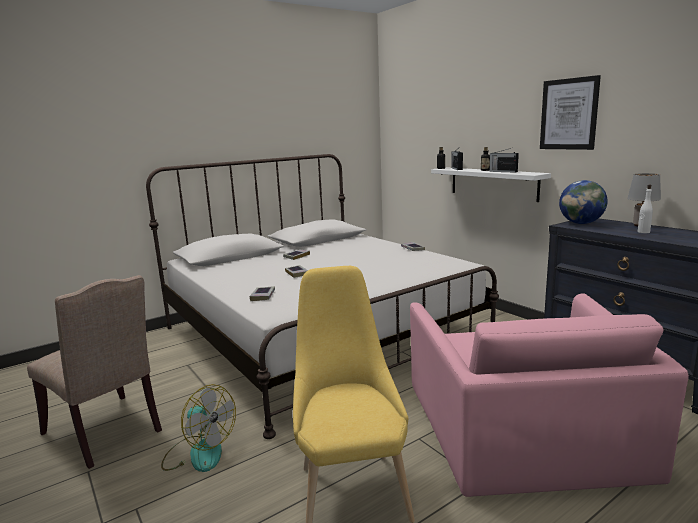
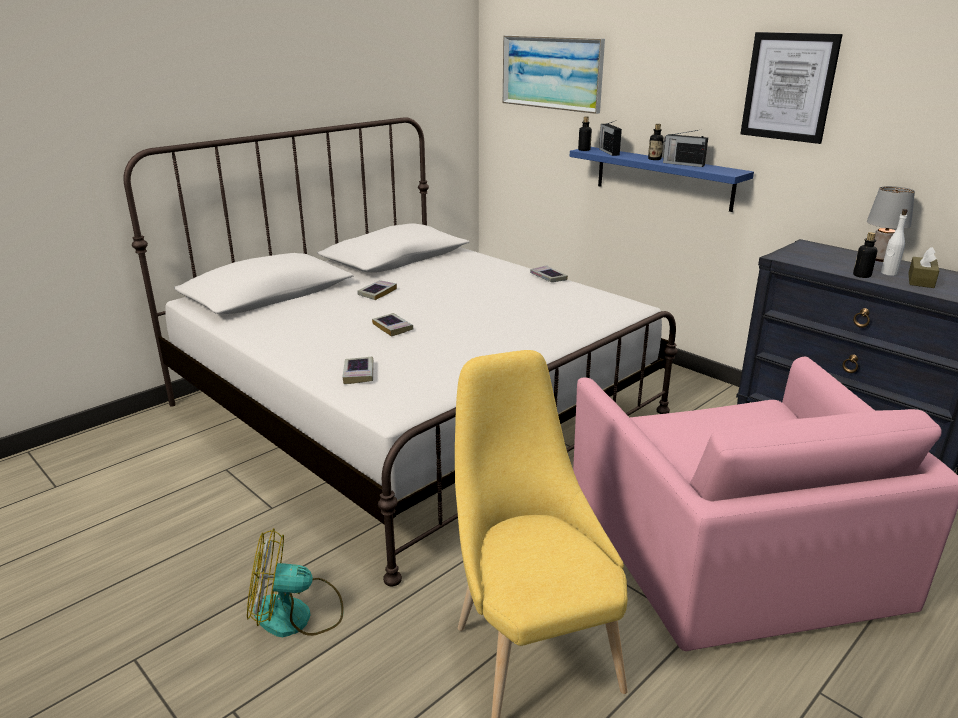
camera: 10 degrees left, 10 degrees up
(107, 432) = (140, 593): beige chair -> none
(199, 452) = (297, 615): fan -> fan turned 150 degrees clockwise
(422, 123) = (552, 72): none -> picture
(493, 183) = (663, 178): white shelf -> blue shelf
(581, 223) = (801, 254): globe -> none
(621, 233) = (861, 275): none -> bottle
(667, 235) = (921, 280): none -> brown tissue box

